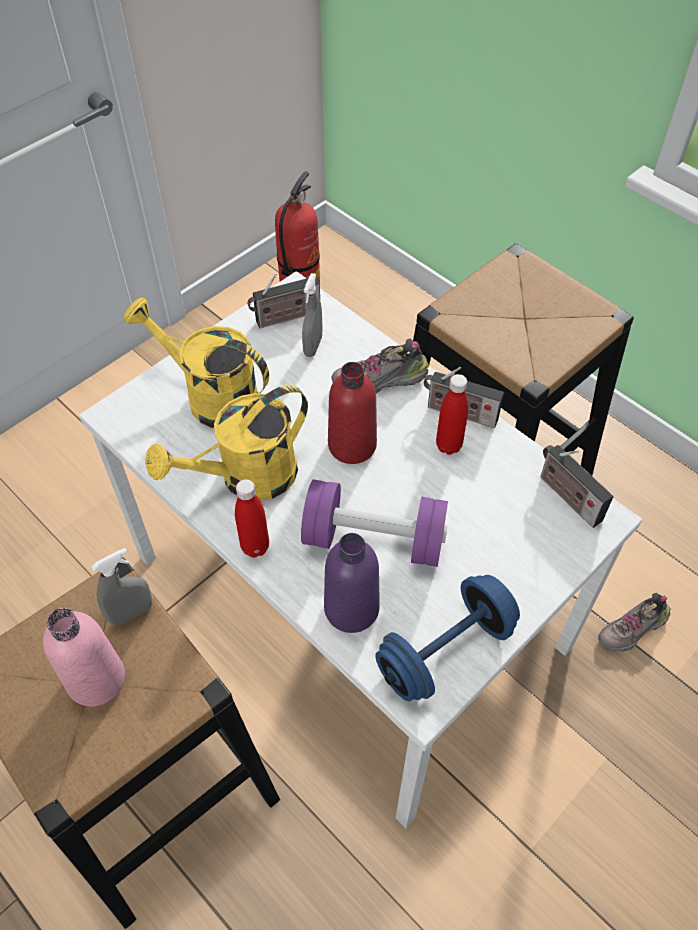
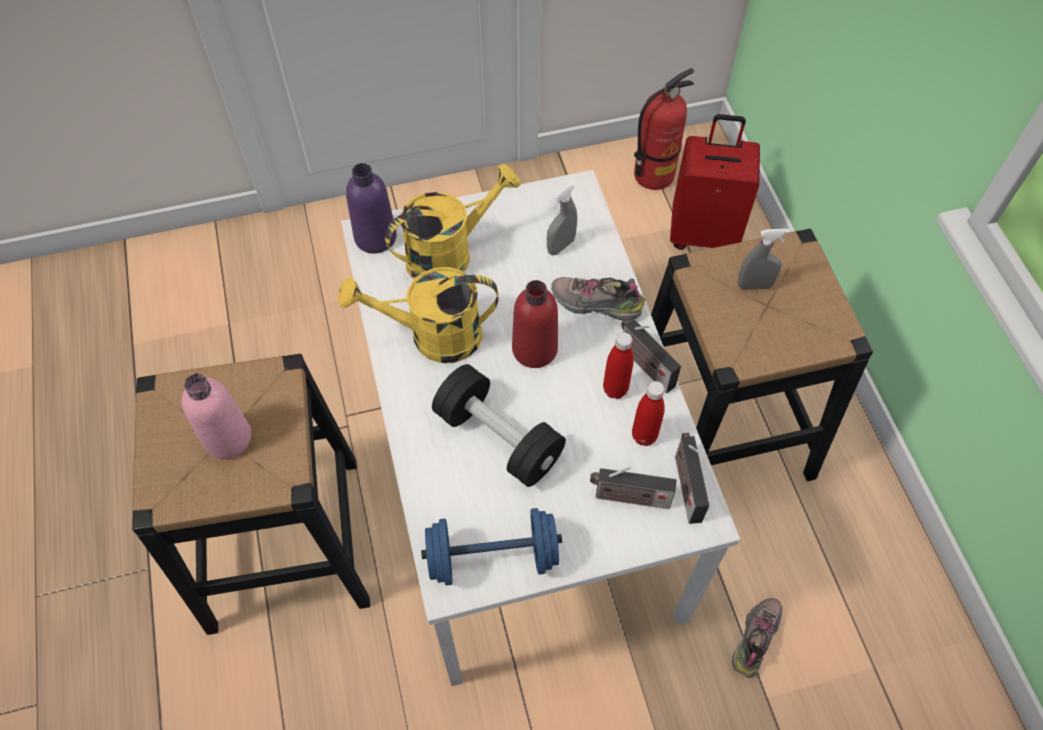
camera: 30 degrees right, 5 degrees up
(131, 613) = (280, 401): grey spray bottle -> grey spray bottle (754, 285)
(211, 397) = (449, 253): yellow watering can -> yellow watering can turned 90 degrees clockwise
(255, 547) = (403, 396): red bottle -> red bottle (644, 436)
(285, 318) = (554, 209): radio -> radio (628, 498)
(351, 608) = (443, 484): purple bottle -> purple bottle (375, 237)
(373, 319) = (704, 233): none -> red suitcase
(374, 539) = (498, 438): purple dumbbell -> black dumbbell
(632, 630) = (754, 637): shoe -> shoe turned 120 degrees clockwise

